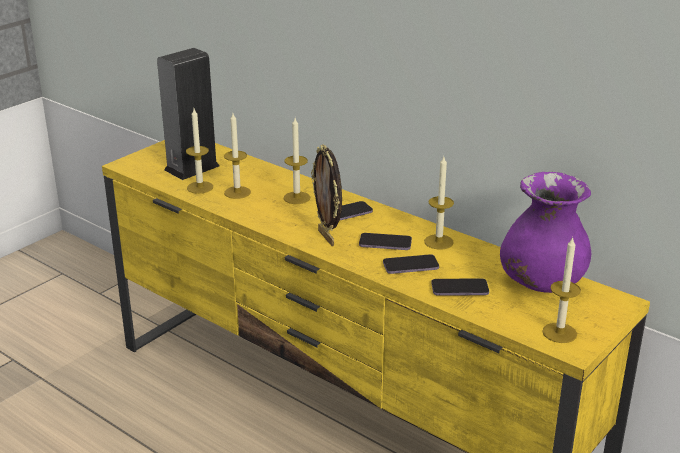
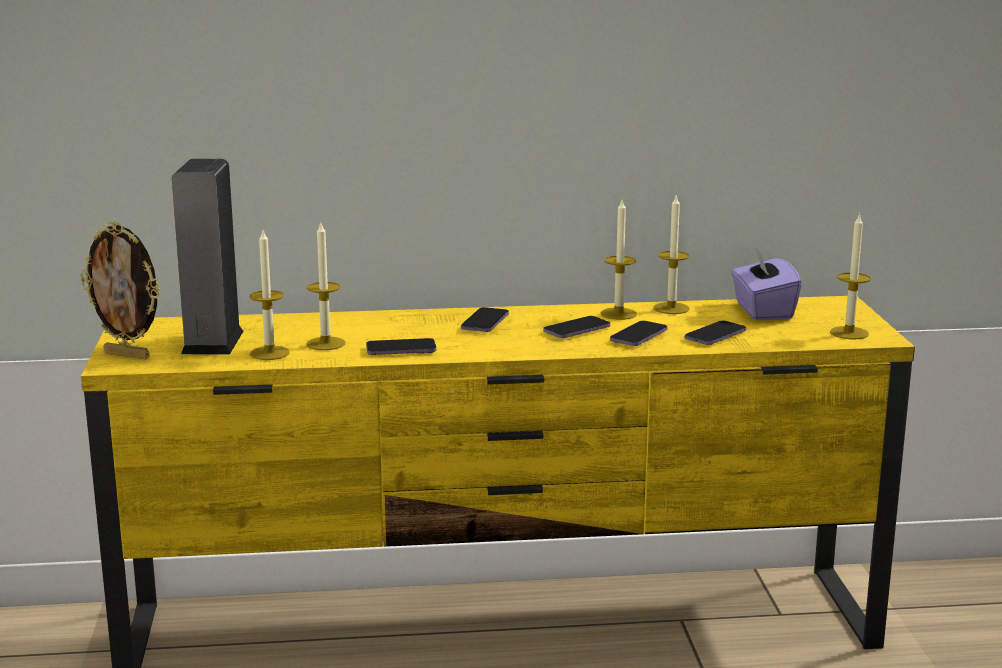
camera: 45 degrees left, 10 degrees down
(262, 214) = (401, 350): none -> phone
(297, 198) = (402, 328): candle -> candle (671, 308)
(327, 237) = (513, 344): picture frame -> picture frame (128, 355)
(541, 283) = (762, 311): purple vase -> purple tissue box

